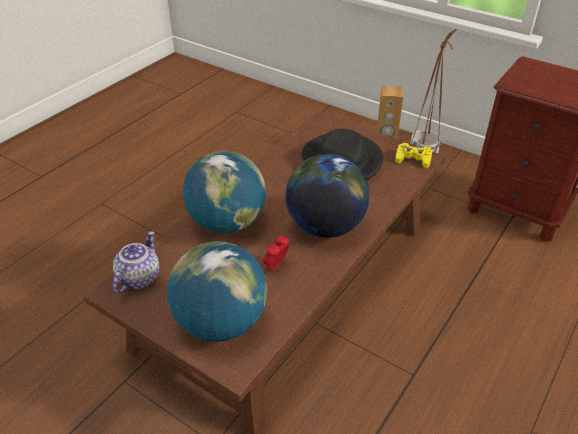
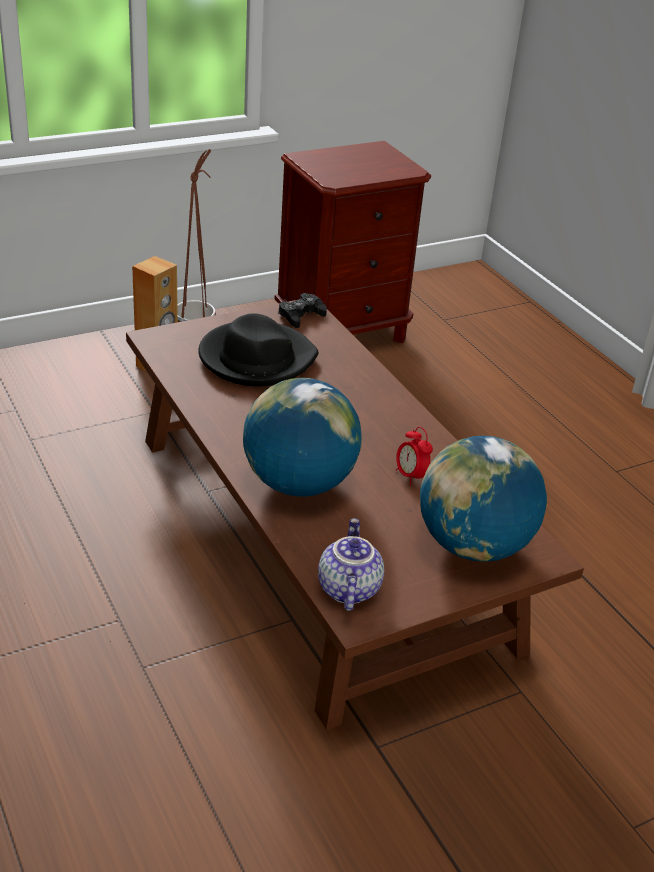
camera: 65 degrees left, 5 degrees down
(138, 277) = (347, 588): teapot -> teapot turned 45 degrees clockwise
(325, 226) = (368, 418): globe -> none
(413, 159) = (301, 316): yellow game controller -> black game controller

